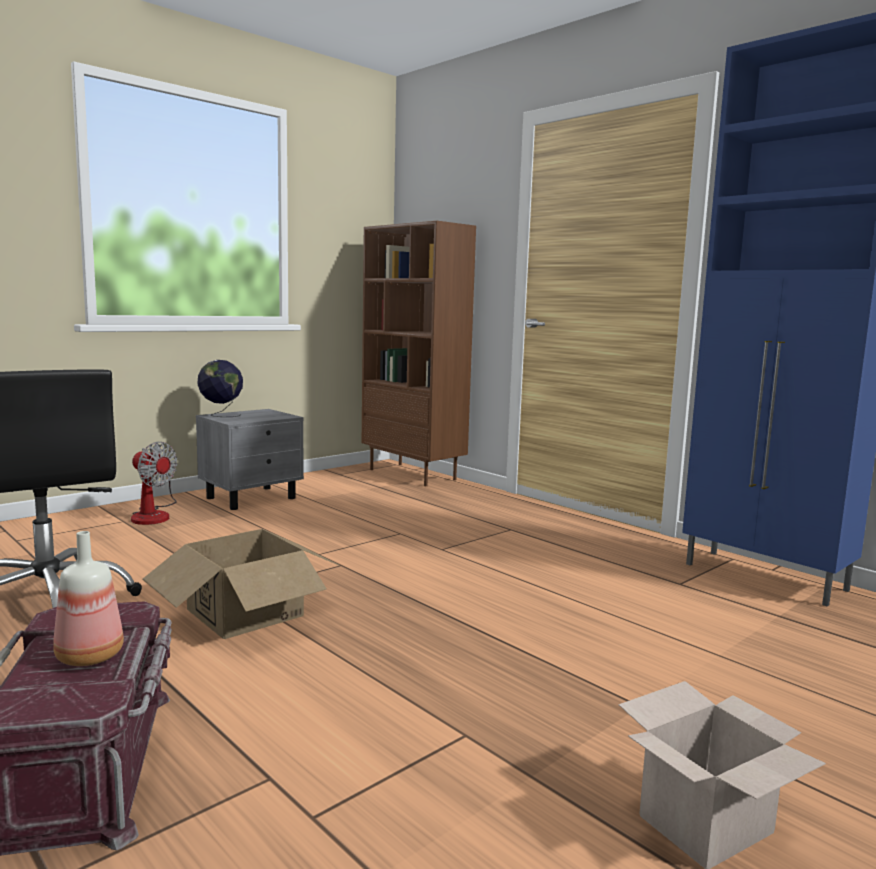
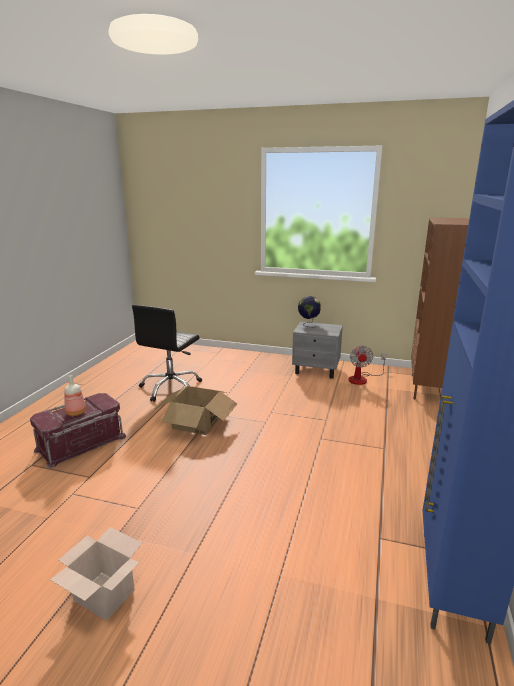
camera: 60 degrees right, 10 degrees up
(153, 515) = (266, 364): fan -> fan (362, 379)

